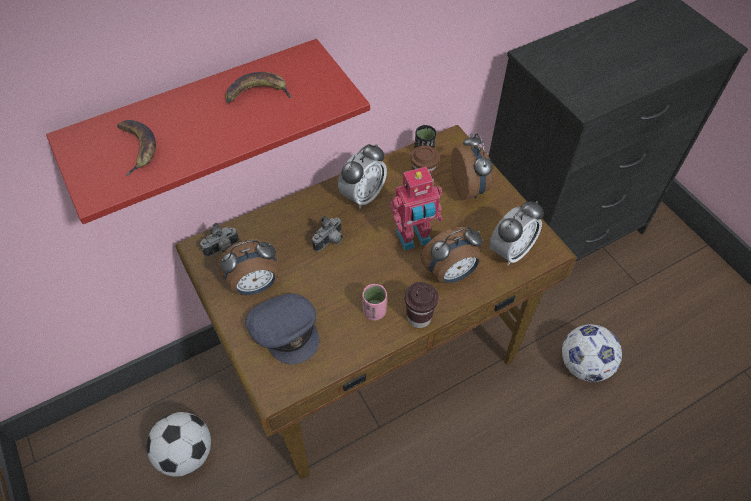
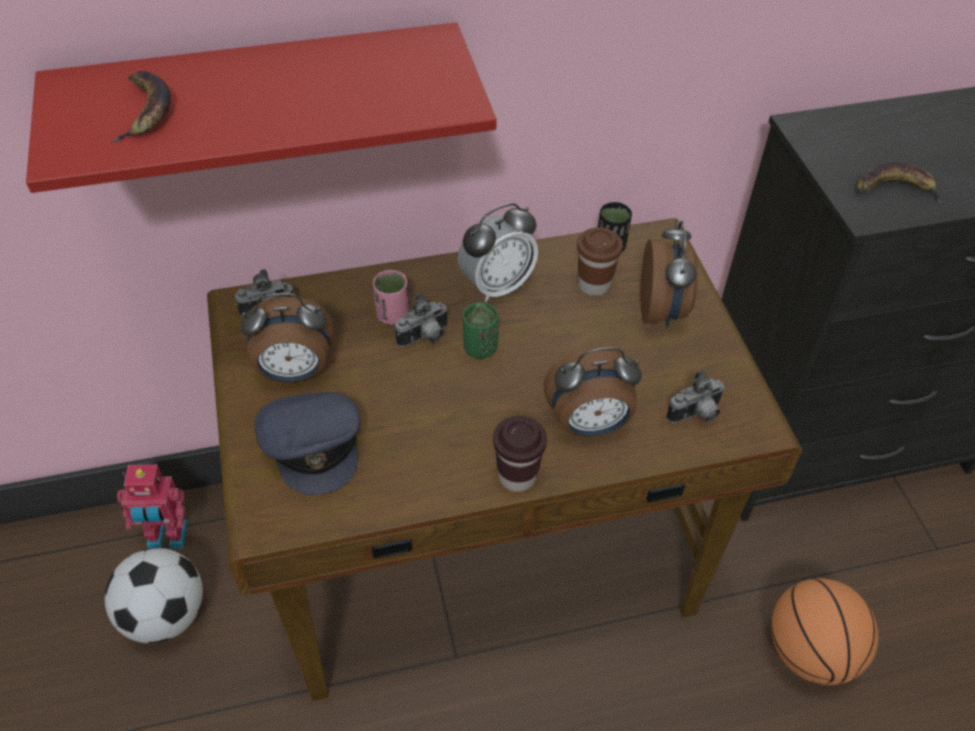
camera: 15 degrees right, 5 degrees down
(257, 93) = (339, 75): banana -> banana (894, 189)
(367, 240) = (480, 348): none -> green cup
(374, 311) = (453, 450): pink cup -> pink cup (392, 315)
(414, 238) = (551, 362): toy robot -> toy robot (167, 538)
(511, 251) = (696, 415): alarm clock -> camera
(584, 365) = (810, 652): football -> basketball

